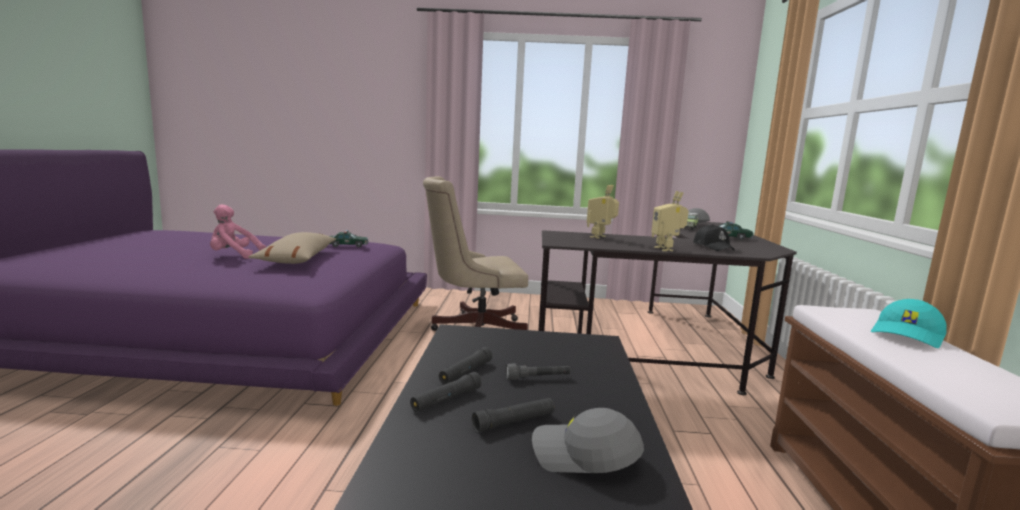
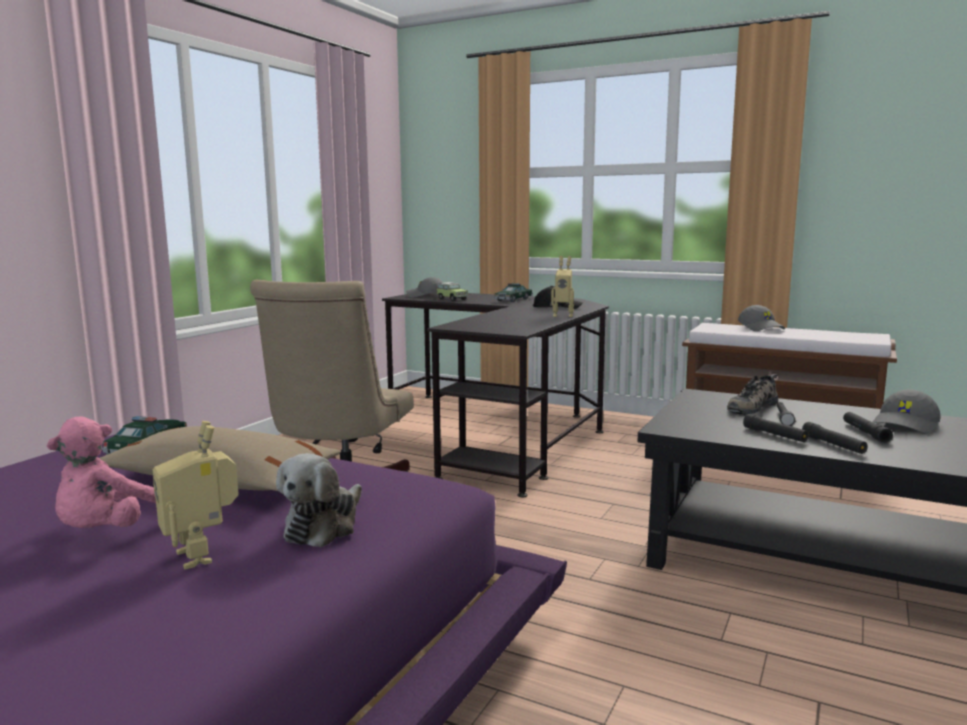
camera: 65 degrees left, 0 degrees up
(237, 277) = (324, 526): none -> plush toy
(576, 364) = (751, 406): none -> shoe
(600, 237) = (489, 320): toy robot -> toy robot (203, 555)
(908, 335) = (761, 328): turquoise cap -> grey cap

